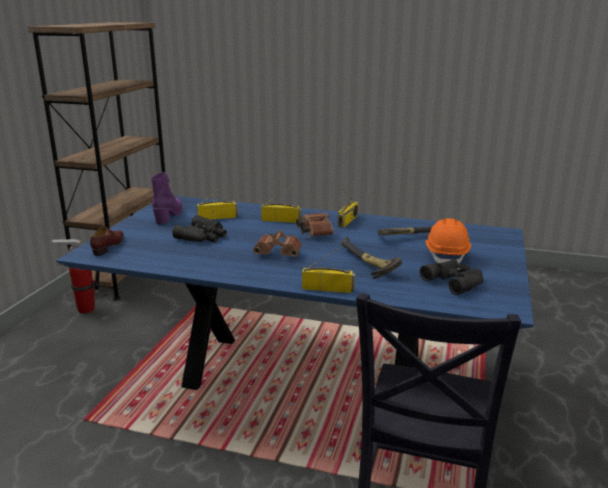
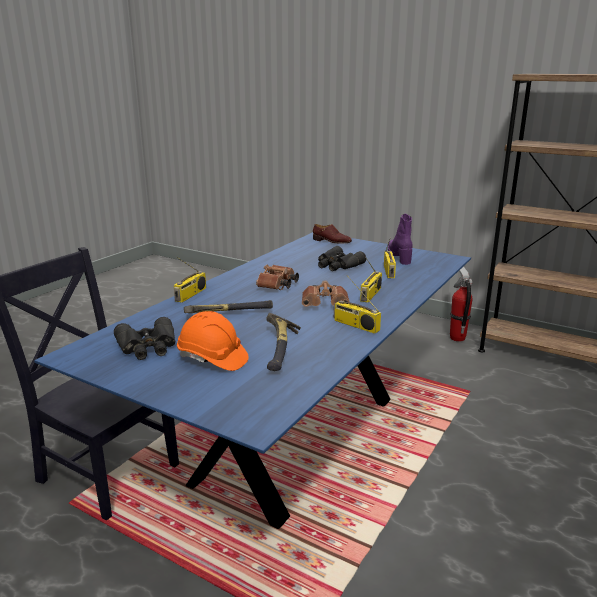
camera: 105 degrees right, 0 degrees up
(169, 216) = (400, 257): purple boot -> purple boot turned 120 degrees counterclockwise

